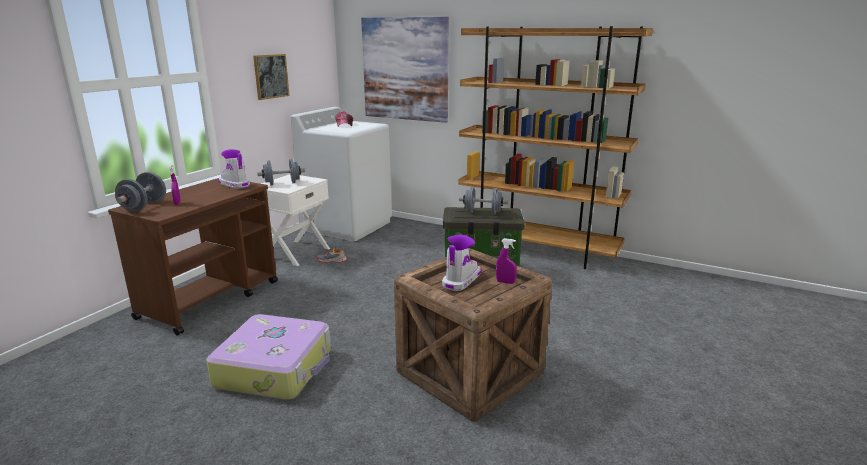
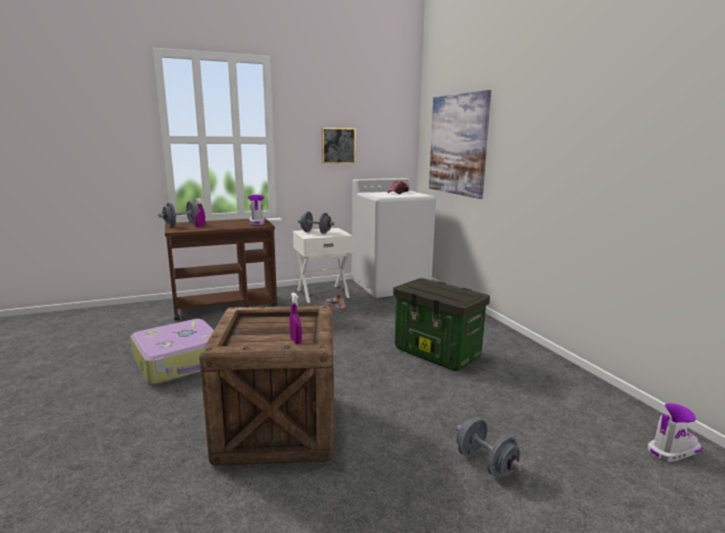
camera: 40 degrees right, 5 degrees down
(461, 280) = (268, 327): boot -> boot (672, 451)
(482, 213) = (440, 289): grey dumbbell -> grey dumbbell (485, 463)
(537, 250) = (530, 354): brown bookcase -> none

